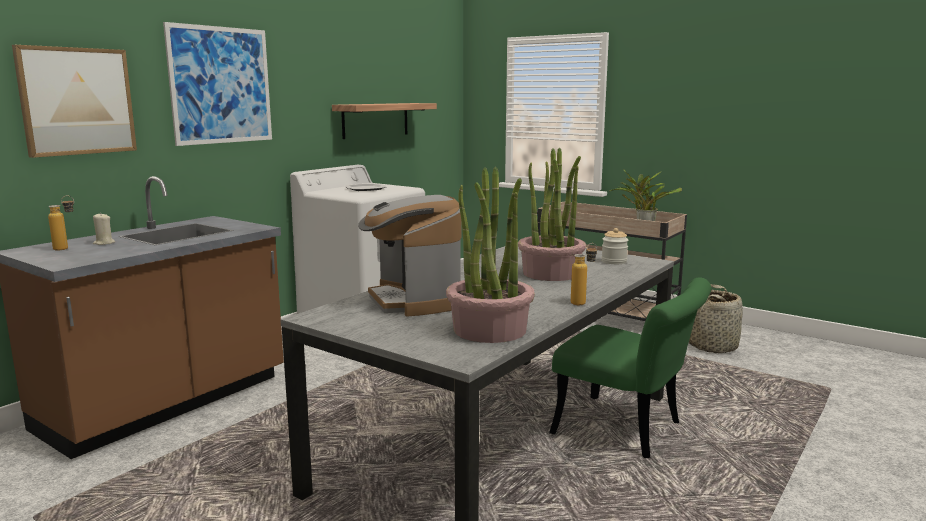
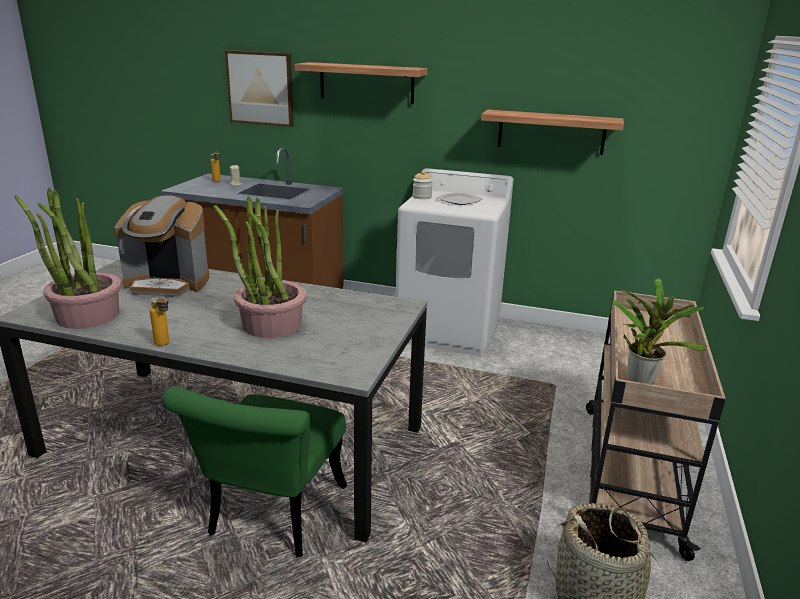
camera: 70 degrees right, 10 degrees up
(221, 85) = (366, 83): picture -> shelf
(413, 301) = (168, 283): coffee machine -> coffee machine turned 135 degrees counterclockwise
(614, 261) = (341, 353): jar -> jar (422, 197)

